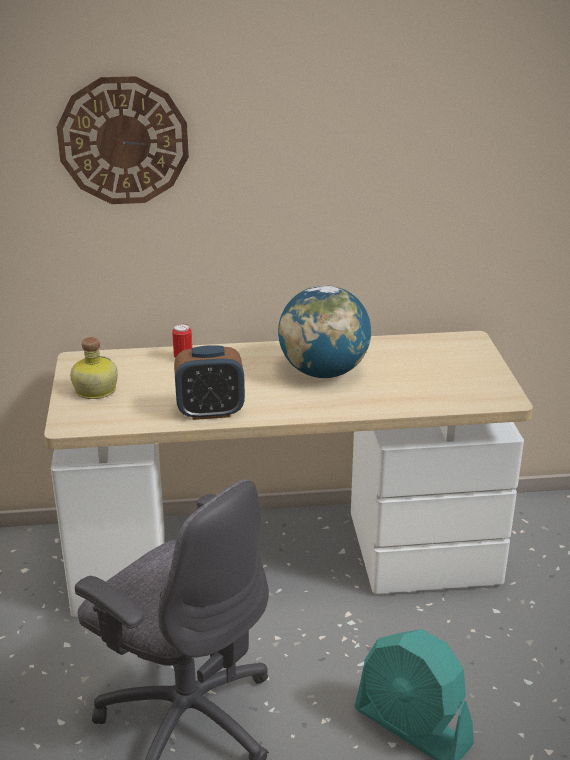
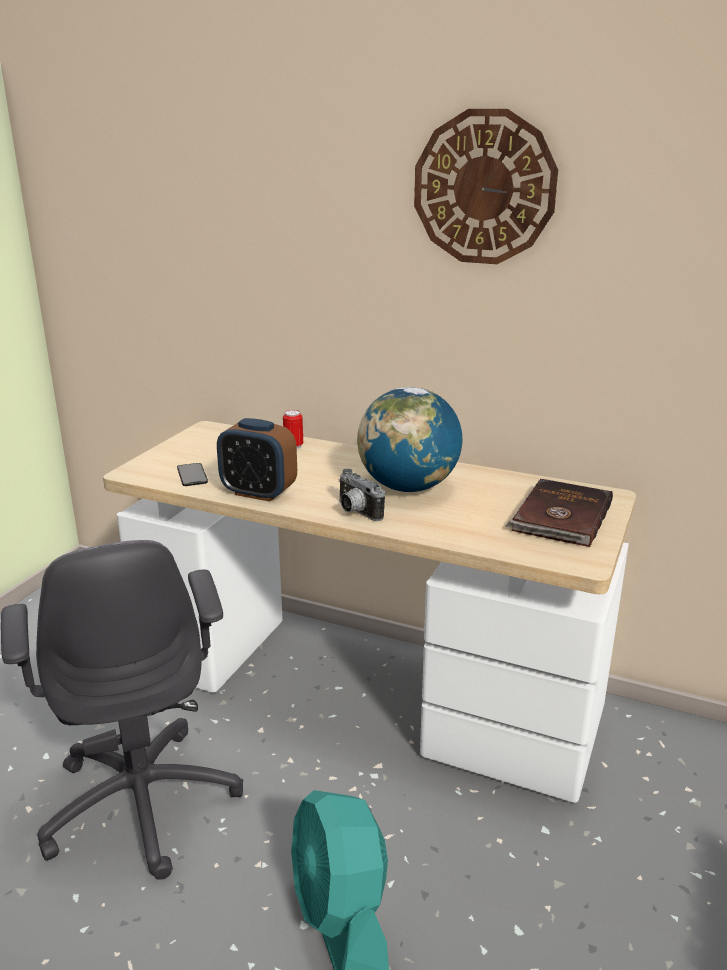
camera: 30 degrees right, 5 degrees down
(94, 390) = (188, 452): bottle -> none
(123, 141) = (263, 213): wall clock -> wall clock (484, 188)
(129, 411) = (192, 475): none -> phone
(309, 406) = (355, 512): none -> camera
(457, 367) = (560, 517): none -> brown book

